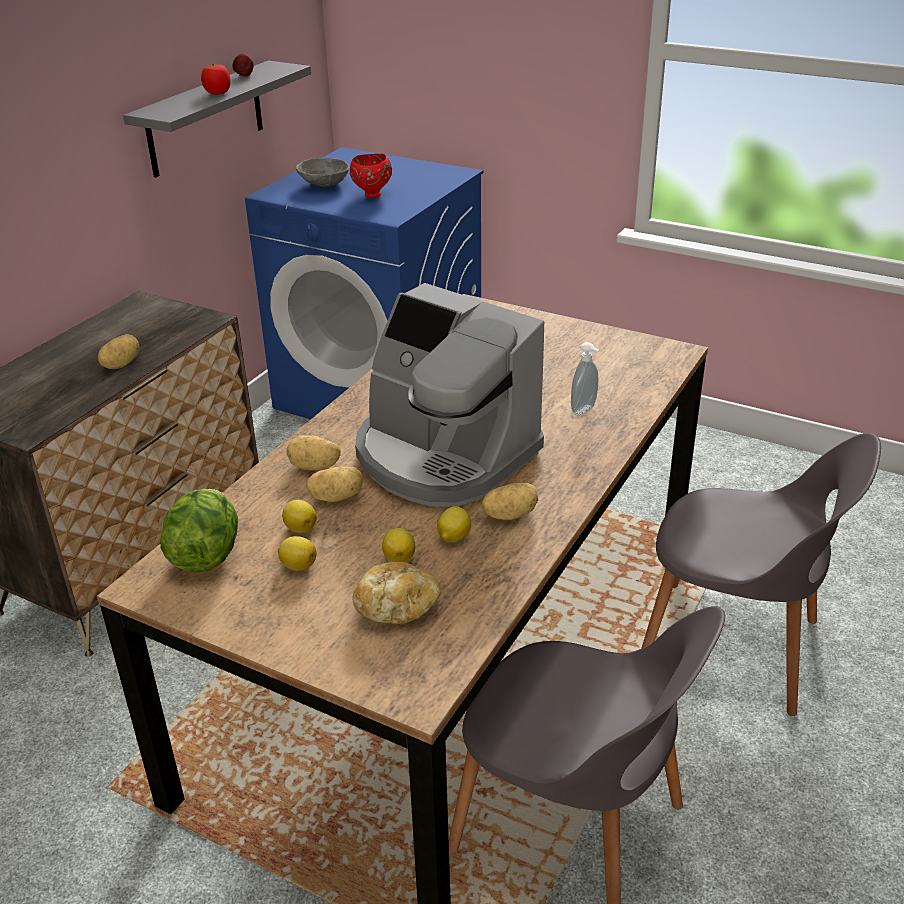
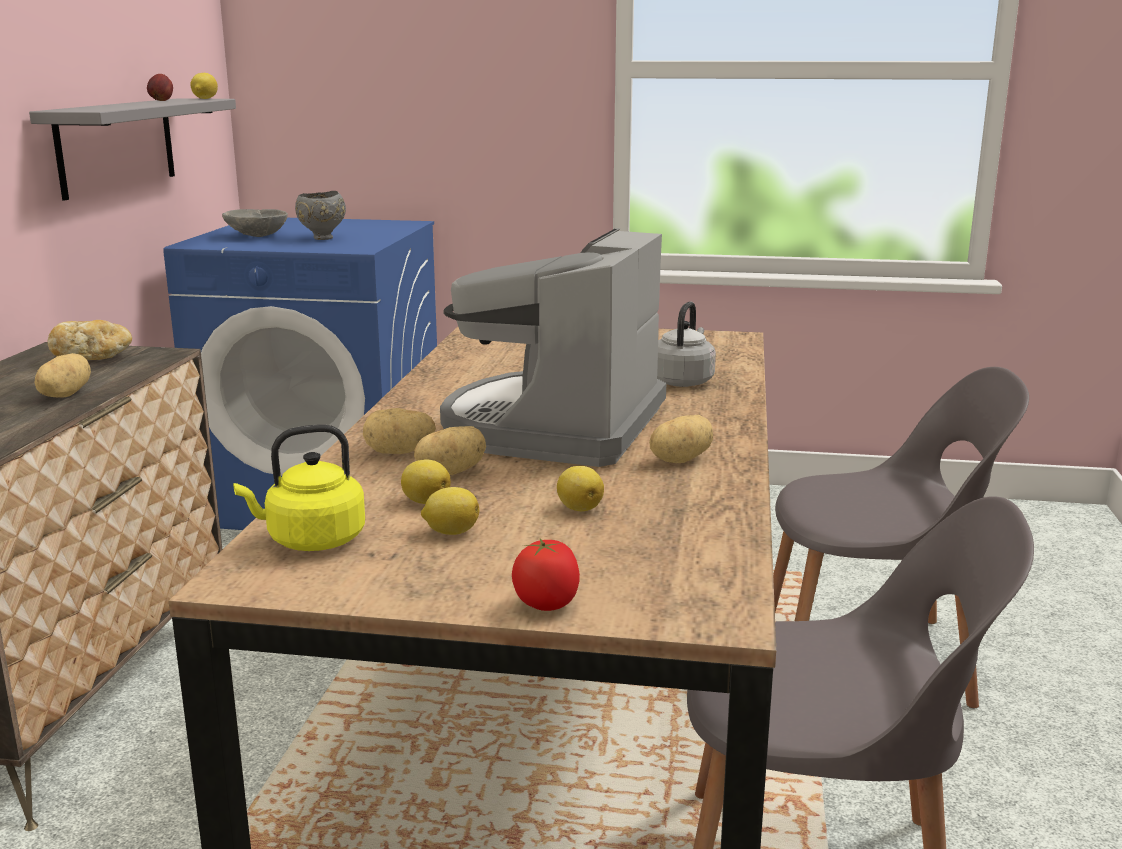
camera: 20 degrees left, 15 degrees down
(206, 555) = (311, 540): lettuce -> yellow kettle
(218, 93) = (142, 104): tomato -> tomato (546, 604)
(371, 195) = (322, 238): red bowl -> grey bowl
(397, 607) = (617, 548): bread -> bread (92, 358)
(443, 456) = (555, 427): coffee machine -> coffee machine turned 90 degrees clockwise
(453, 537) = (630, 484): lemon -> lemon (204, 98)
(585, 410) = (682, 381): soap dispenser -> grey kettle

